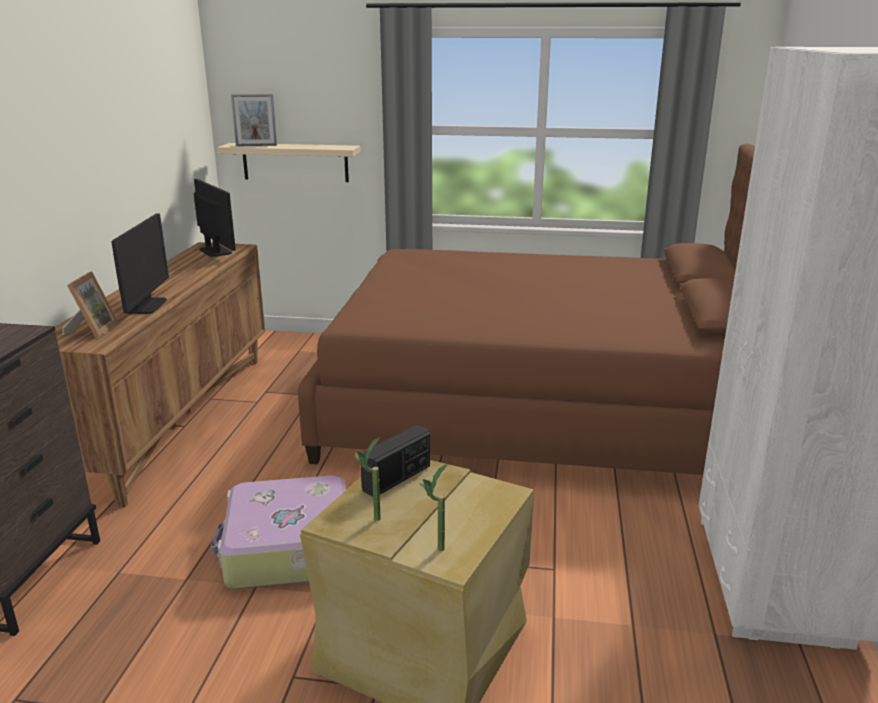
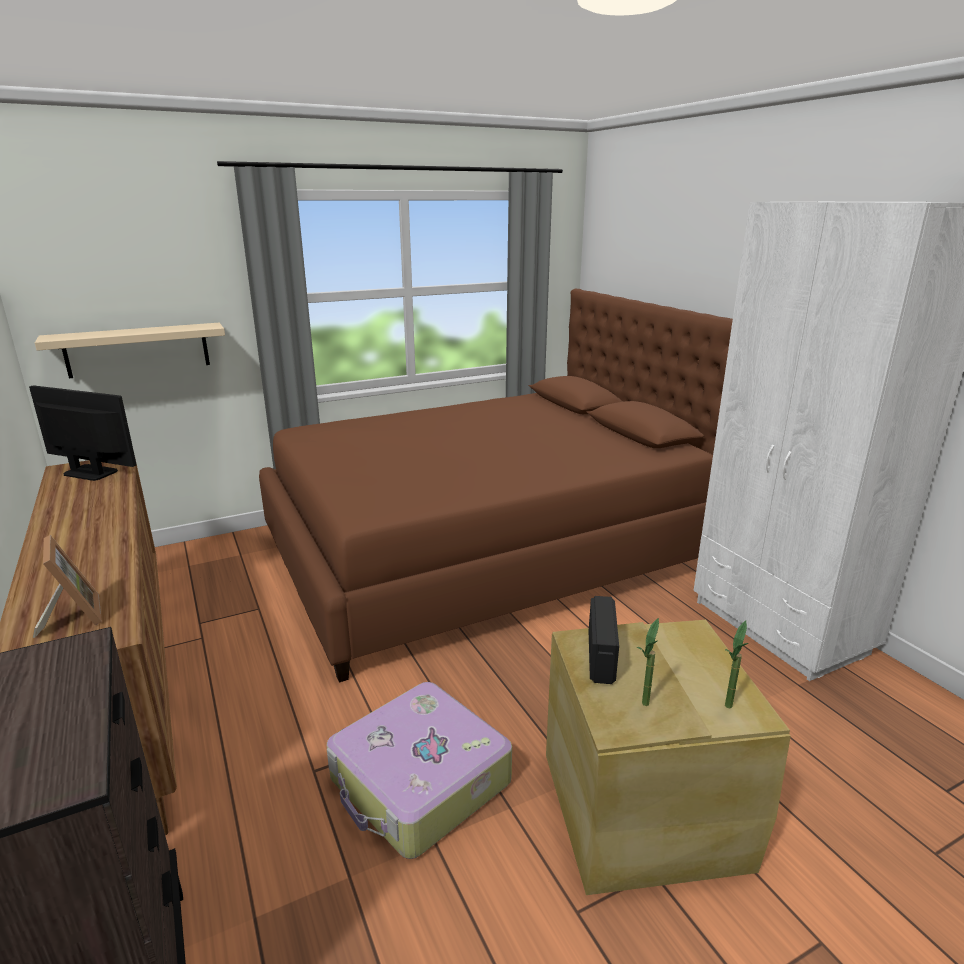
camera: 35 degrees left, 0 degrees up
(146, 306) = (102, 562): monitor -> none
(256, 145) = (89, 335): picture frame -> none

